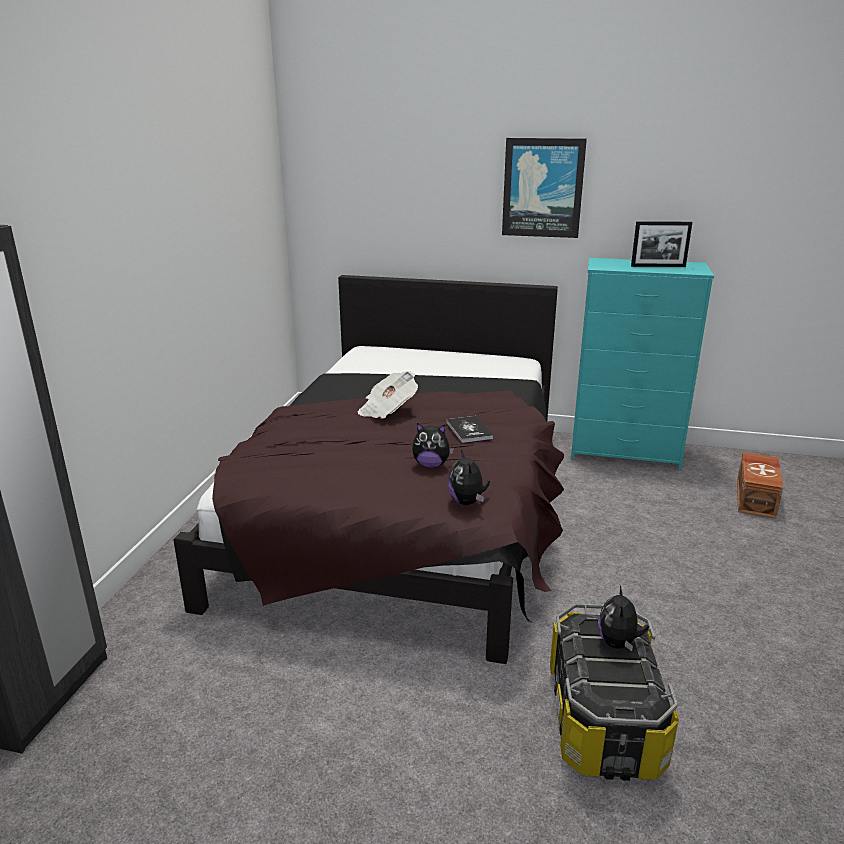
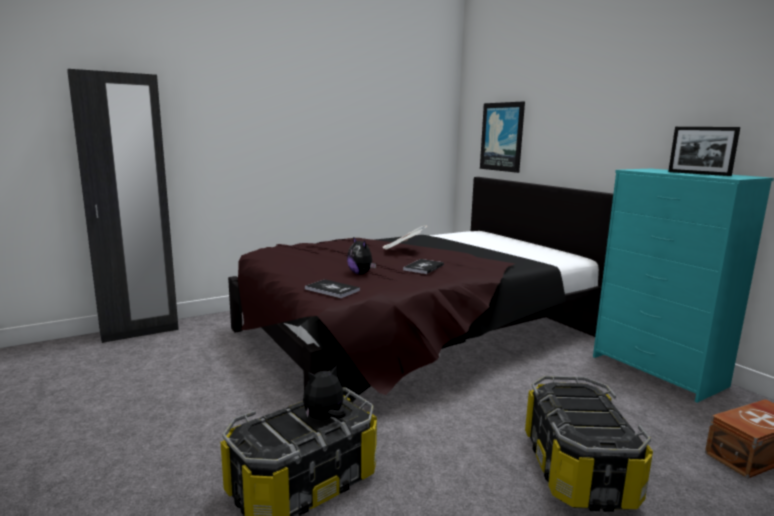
camera: 45 degrees right, 10 degrees down
(467, 502) = (332, 290): plush toy -> book
(542, 188) = (619, 105): picture -> picture (502, 137)
(712, 570) = (578, 470): none -> storage box

